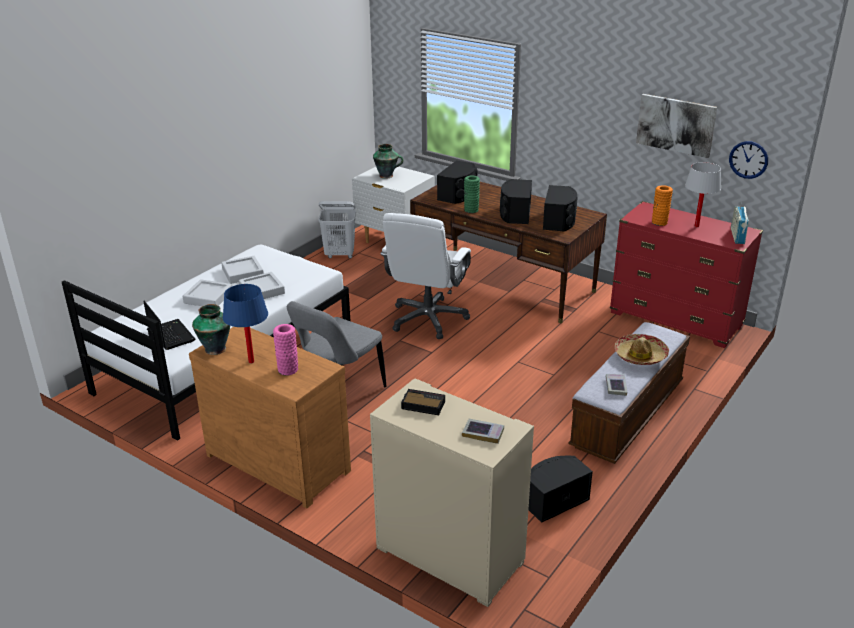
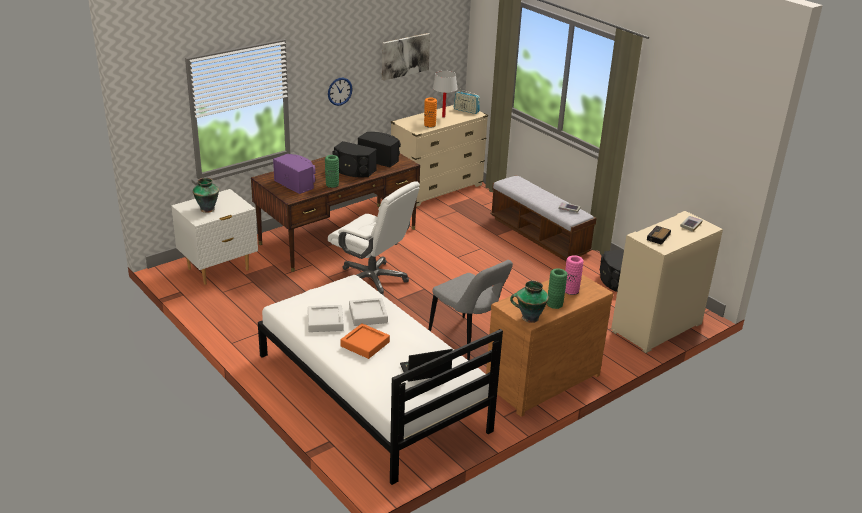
camera: 75 degrees left, 0 degrees up
(208, 297) = (365, 344): grey tray -> orange tray
(251, 362) = (555, 304): blue table lamp -> green vase
(340, 255) = (218, 302): white laundry basket -> none
(458, 194) = (296, 183): black speaker -> purple speaker
(640, 355) = (537, 193): hat -> none
(675, 319) = (437, 189): red dresser -> beige dresser
(748, 159) = (448, 60): wall clock -> wall clock (339, 91)

